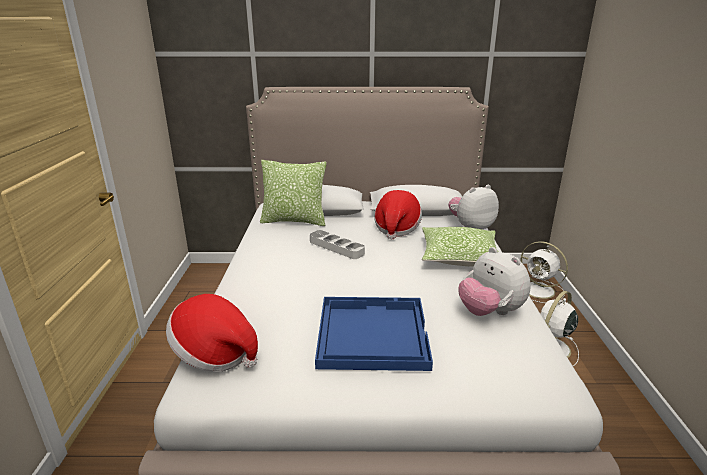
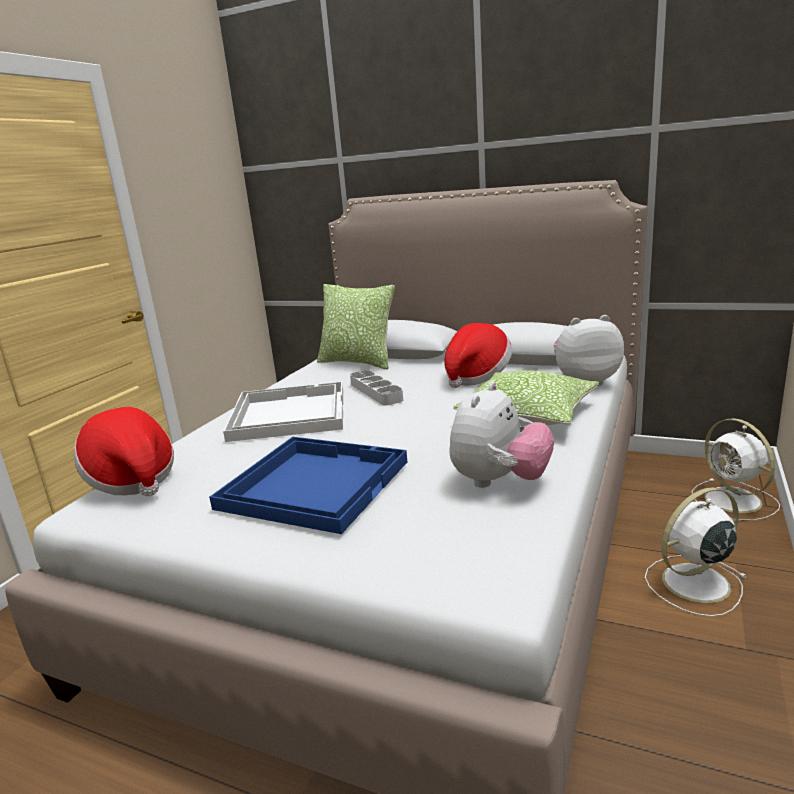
camera: 25 degrees right, 5 degrees down
(286, 274) = (288, 414): none -> white tray
(489, 312) = (499, 481): plush toy -> plush toy turned 135 degrees counterclockwise

